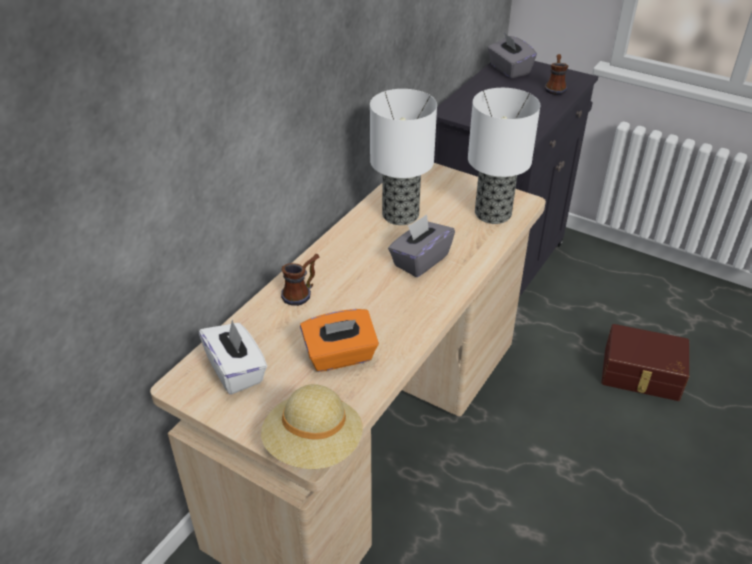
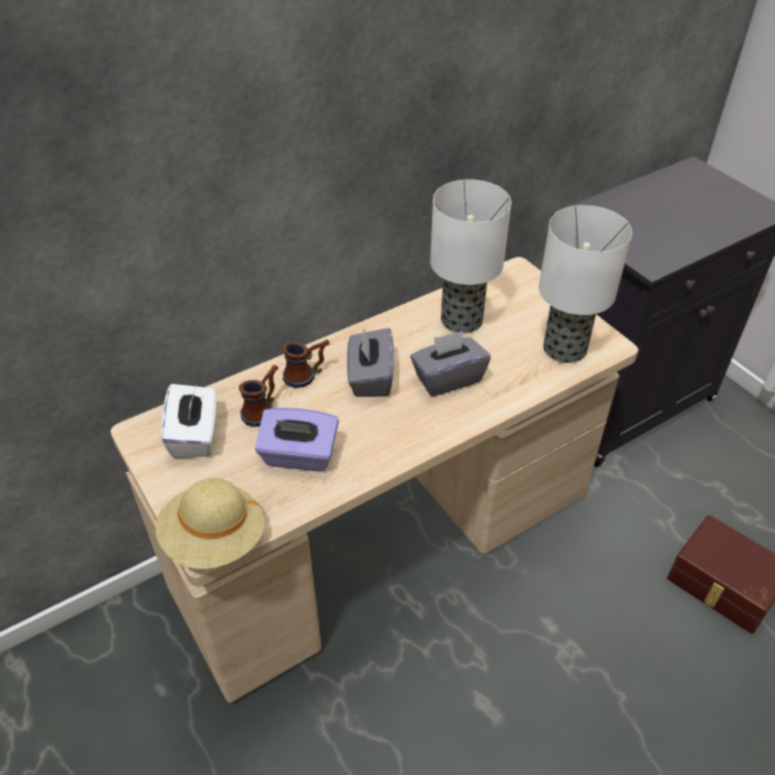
camera: 25 degrees right, 5 degrees up
(340, 356) = (299, 456): orange tissue box -> purple tissue box
(509, 70) = (686, 180): grey tissue box -> grey tissue box (370, 378)
(555, 87) = (729, 215): mug -> mug (263, 409)

